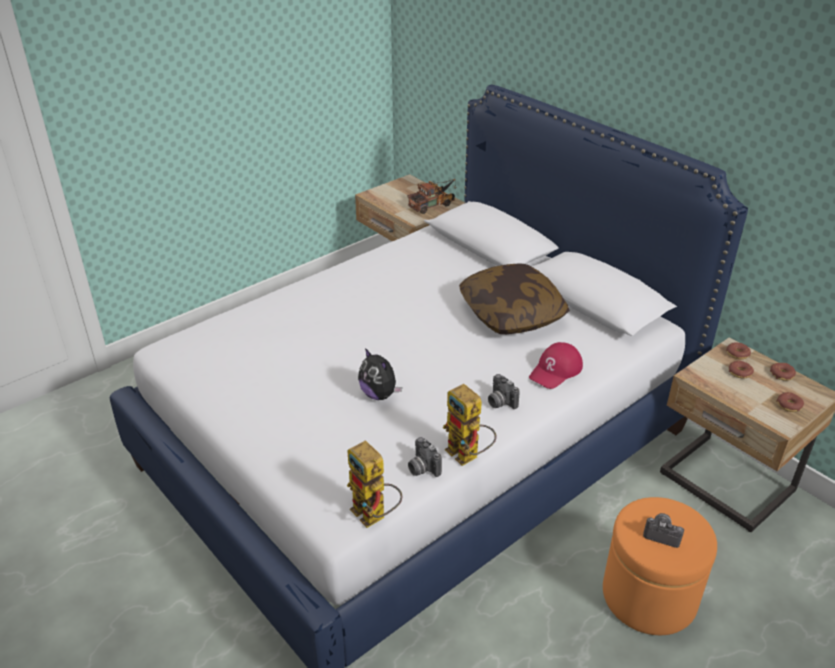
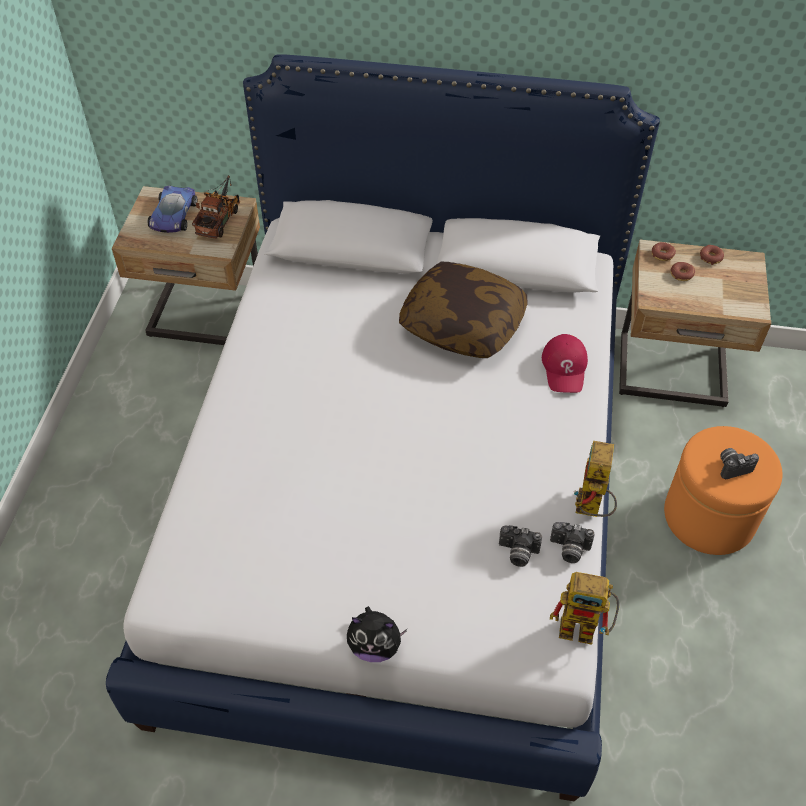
camera: 40 degrees left, 15 degrees up
(379, 394) = (447, 497): plush toy -> plush toy (375, 646)
(408, 193) = (173, 216): none -> toy car
(468, 456) = (591, 509): toy robot -> toy robot turned 90 degrees clockwise
(500, 402) = (556, 433): camera -> camera (517, 553)
(789, 405) = (742, 287): donut -> none

